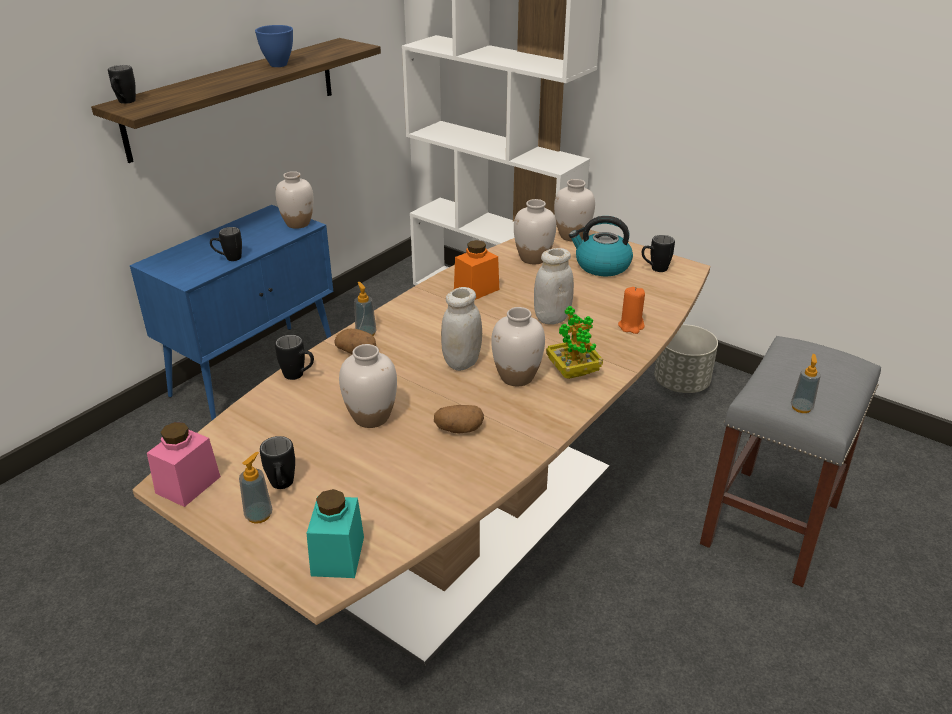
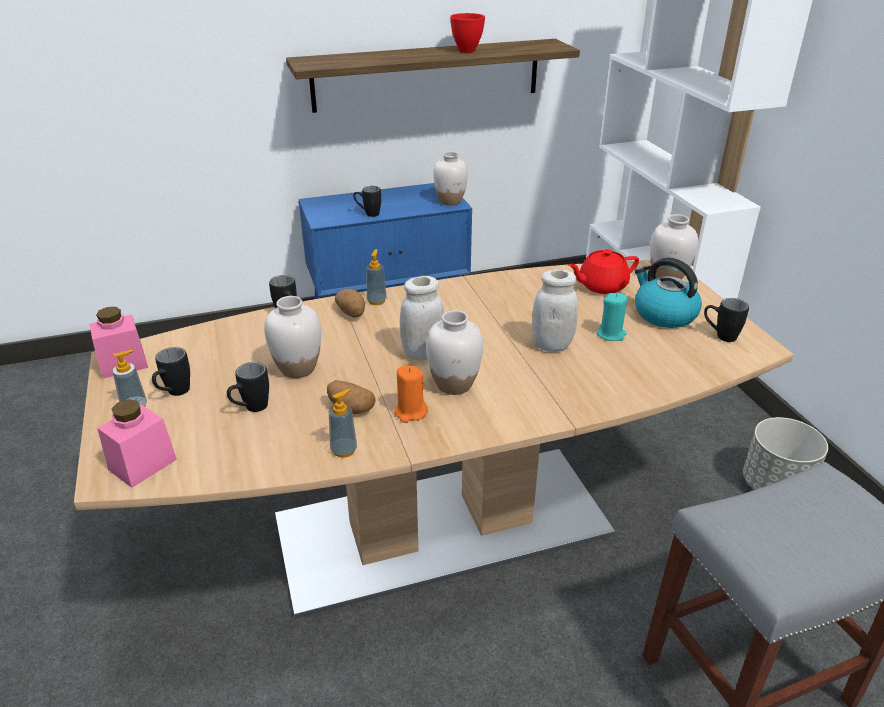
camera: 35 degrees right, 0 degrees up
(125, 103) = (310, 59): black mug -> black mug (251, 409)
(279, 65) = (467, 51): blue bowl -> red bowl
(338, 556) = (142, 464): turquoise jar -> pink jar
(476, 290) = (513, 296): orange jar -> none
(533, 258) = (601, 286): white vase -> red teapot
(573, 371) = (511, 401): potted plant -> none
(583, 294) = (611, 334): none -> turquoise candle
(631, 326) = (623, 382): orange candle -> orange candle (410, 412)
(801, 407) = (755, 550): soap dispenser -> soap dispenser (344, 450)

